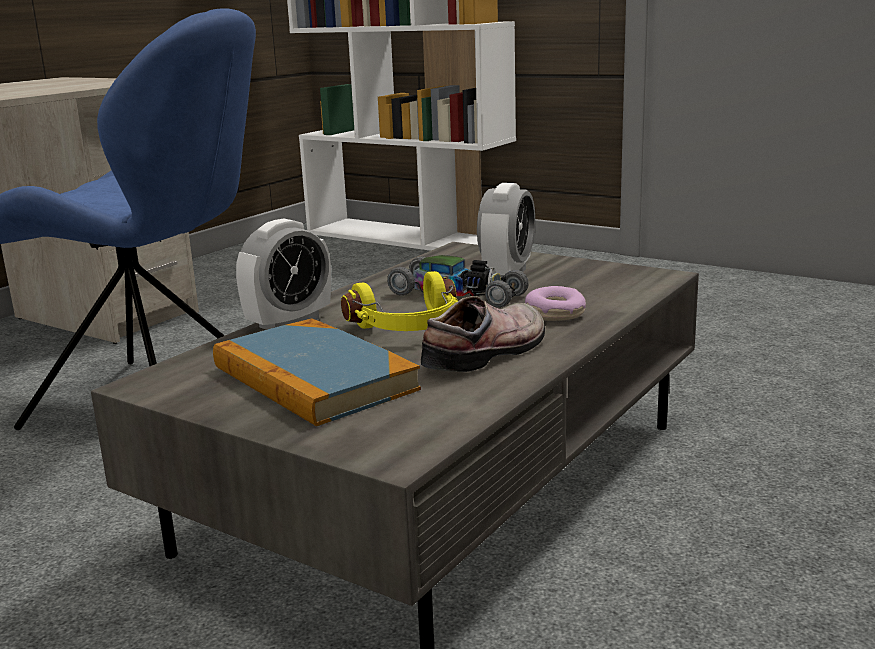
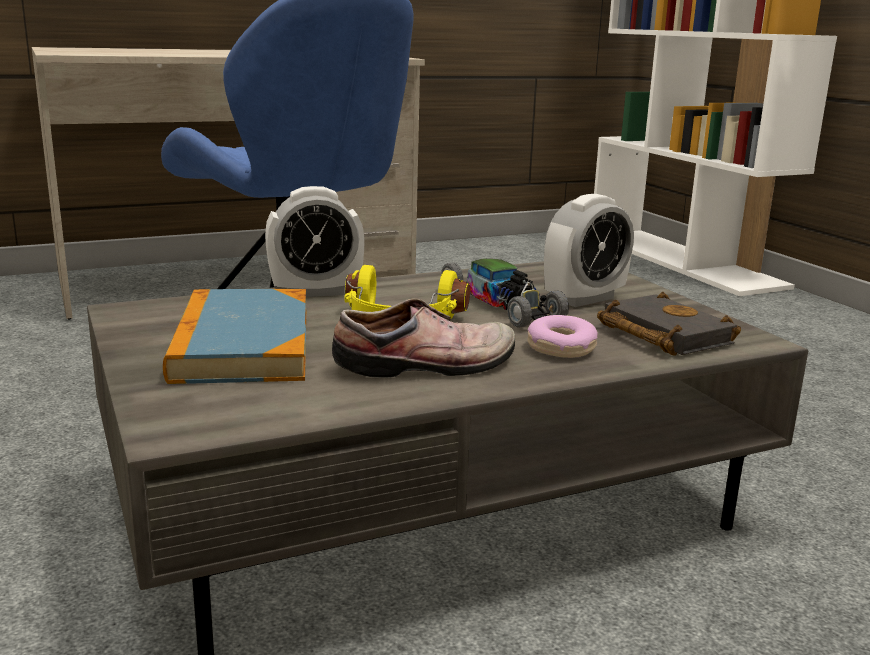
camera: 30 degrees right, 0 degrees up
(599, 287) = (660, 334): none -> black book

